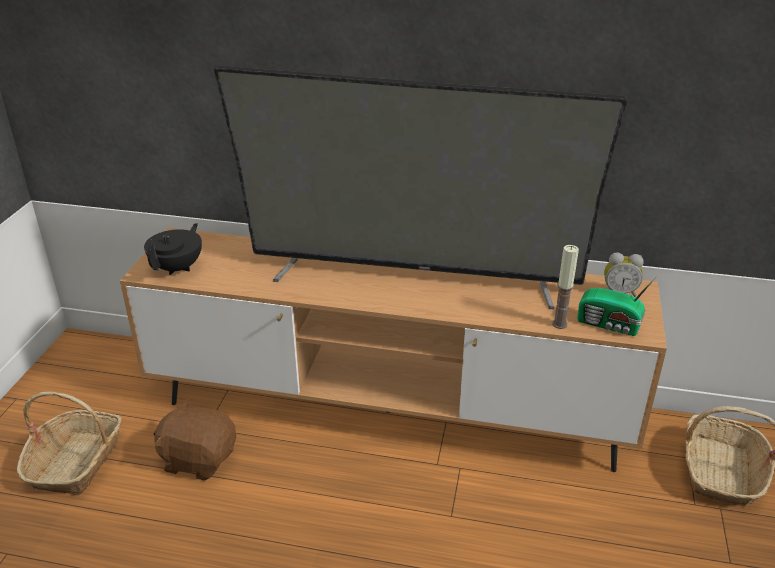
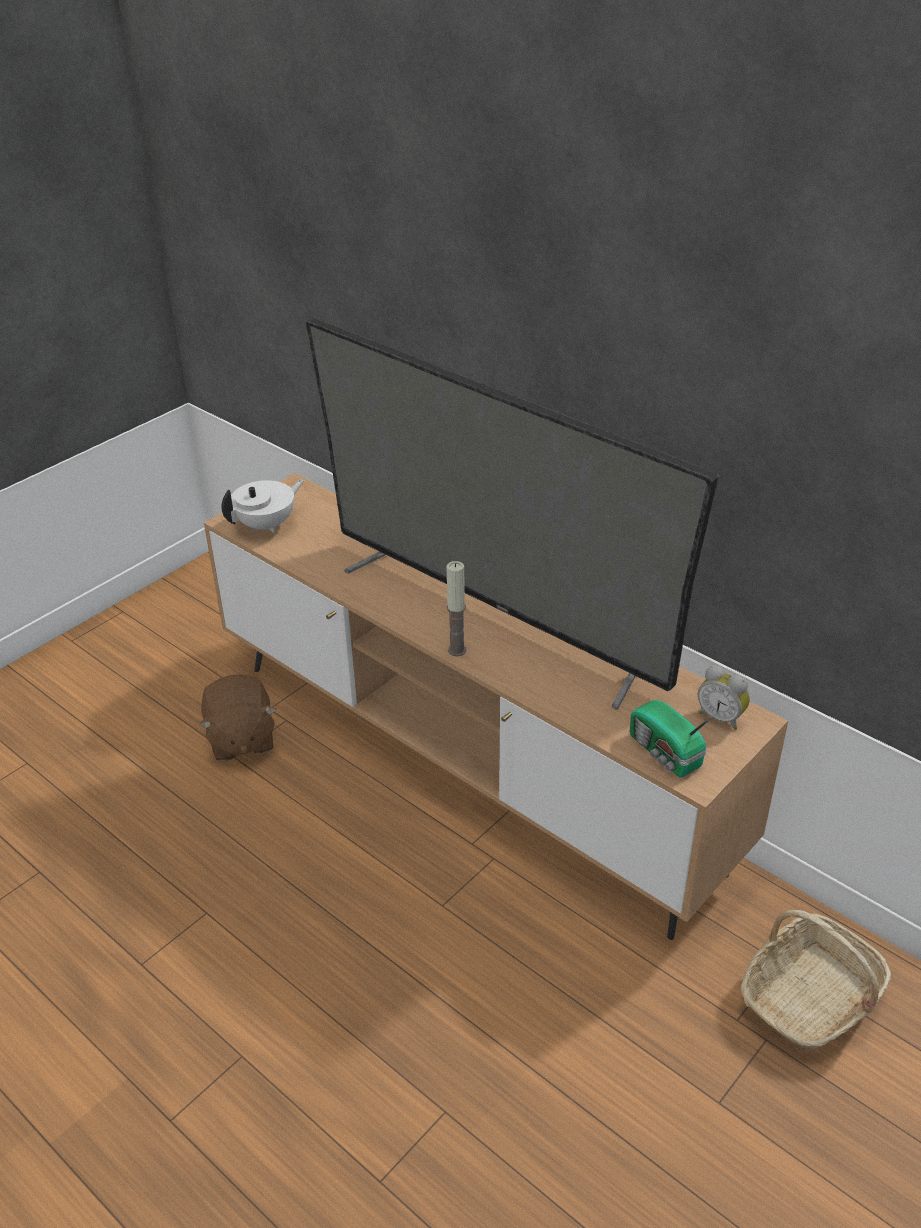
camera: 30 degrees right, 5 degrees up
(77, 462) = (133, 698): basket -> none
(178, 267) = (267, 525): black teapot -> white teapot
(198, 459) = (240, 739): brown plush toy -> brown plush toy turned 150 degrees counterclockwise
(559, 324) = (605, 730): candle -> candle (457, 650)

